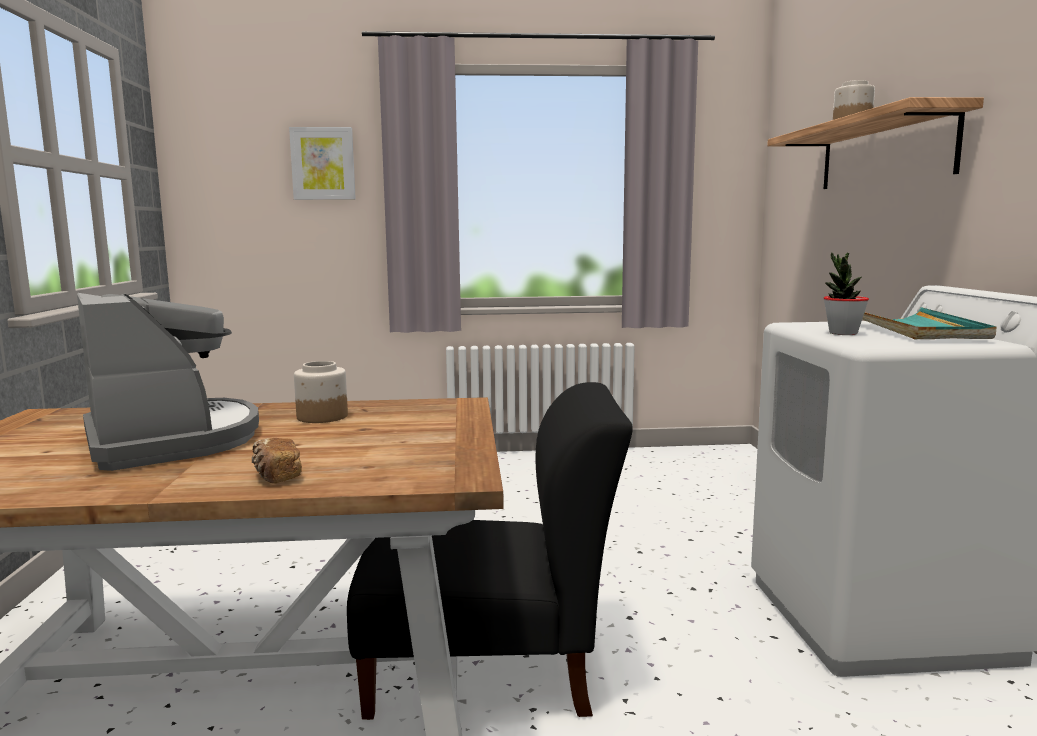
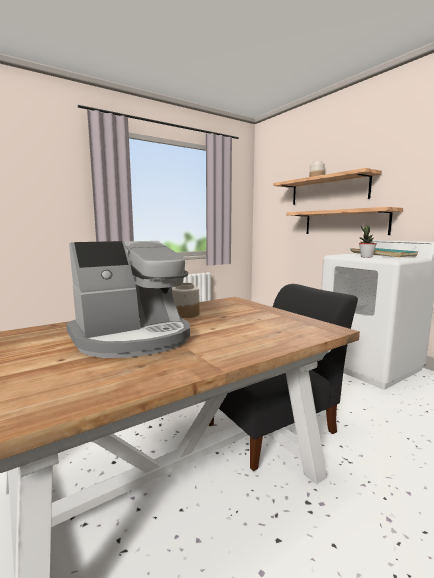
camera: 30 degrees left, 0 degrees up
(172, 440) = (133, 338): coffee machine -> coffee machine turned 120 degrees clockwise
(276, 476) = (251, 344): bread -> none
(323, 163) = (52, 178): picture -> none
(909, 237) = (344, 222): none -> shelf

